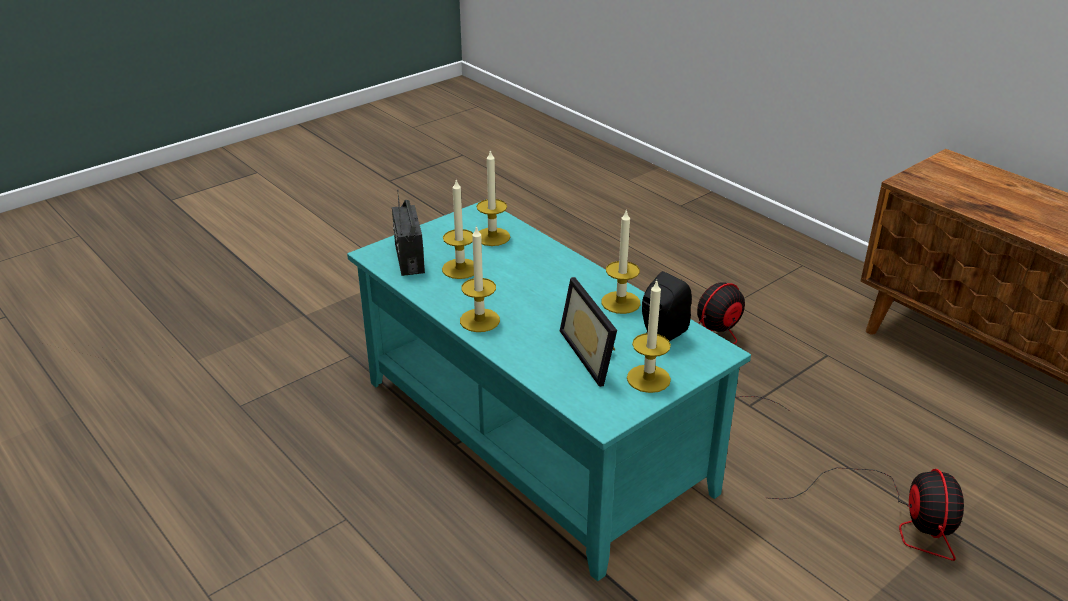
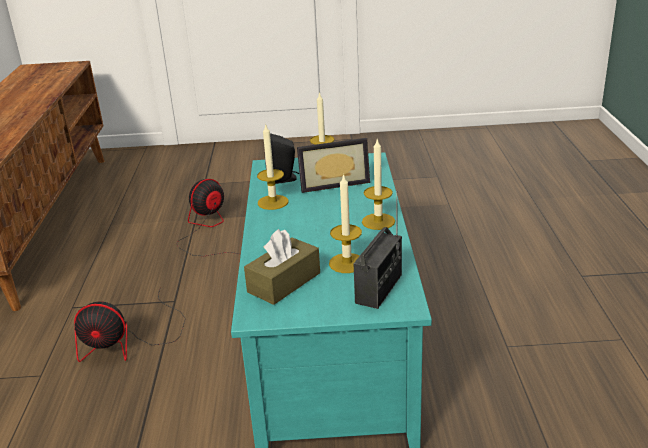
camera: 140 degrees left, 5 degrees down
(492, 237) = (284, 282): candle -> brown tissue box
(595, 354) = (333, 182): picture frame -> picture frame turned 60 degrees clockwise

